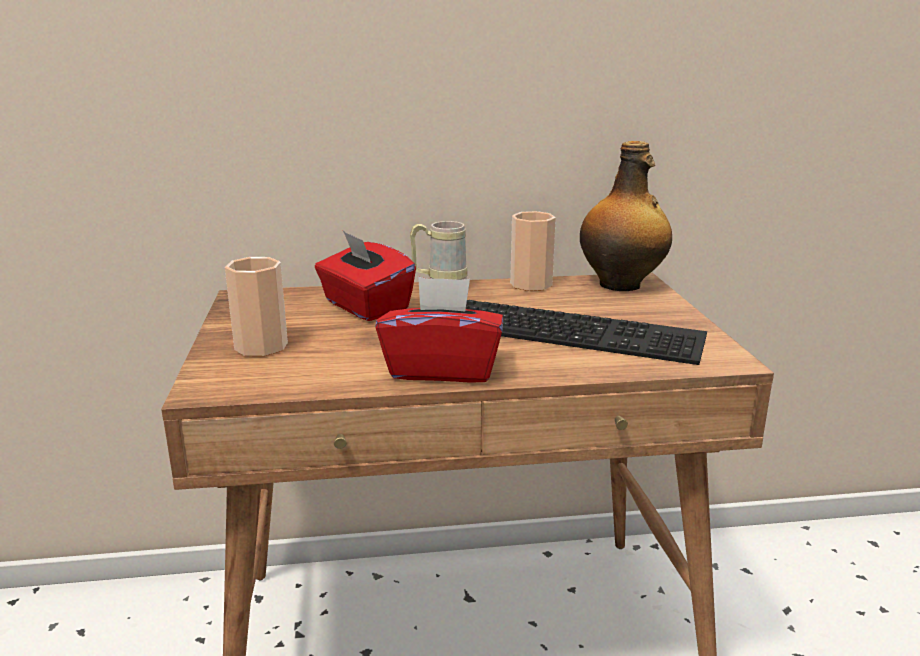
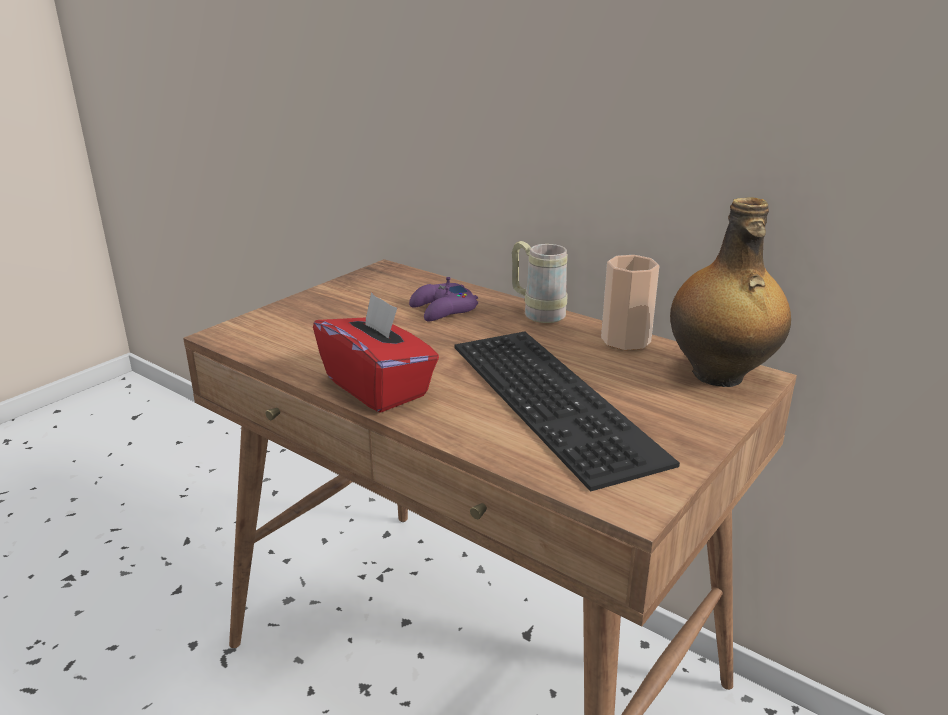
camera: 45 degrees right, 5 degrees up
(261, 346) = (313, 316): cup -> none
(365, 307) = (443, 310): red tissue box -> purple game controller

